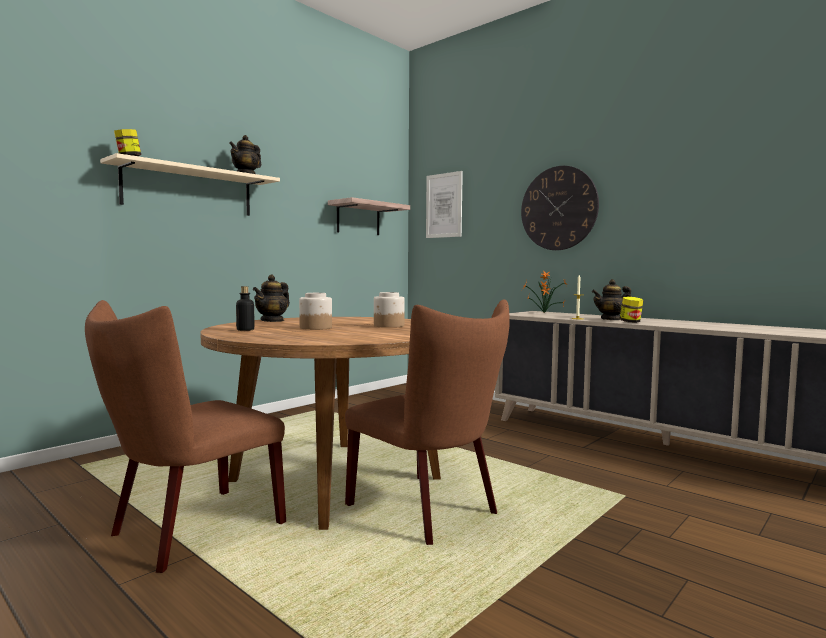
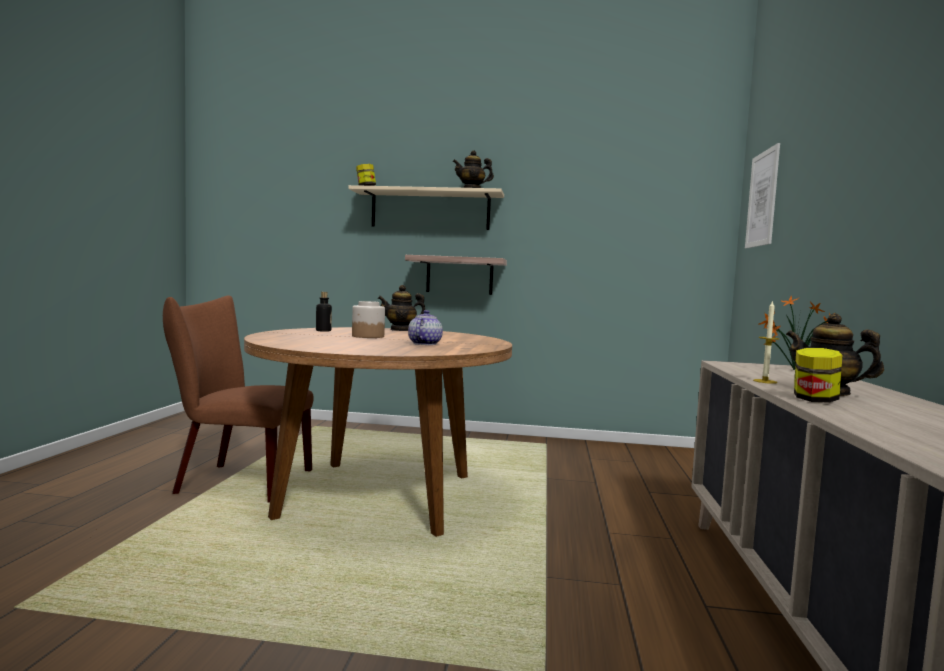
camera: 55 degrees right, 0 degrees up
(358, 219) = (640, 226): shelf -> shelf (459, 275)
(389, 326) = (424, 344): jar -> teapot
(429, 511) = (349, 551): brown chair -> none
(558, 208) = (862, 183): wall clock -> none

